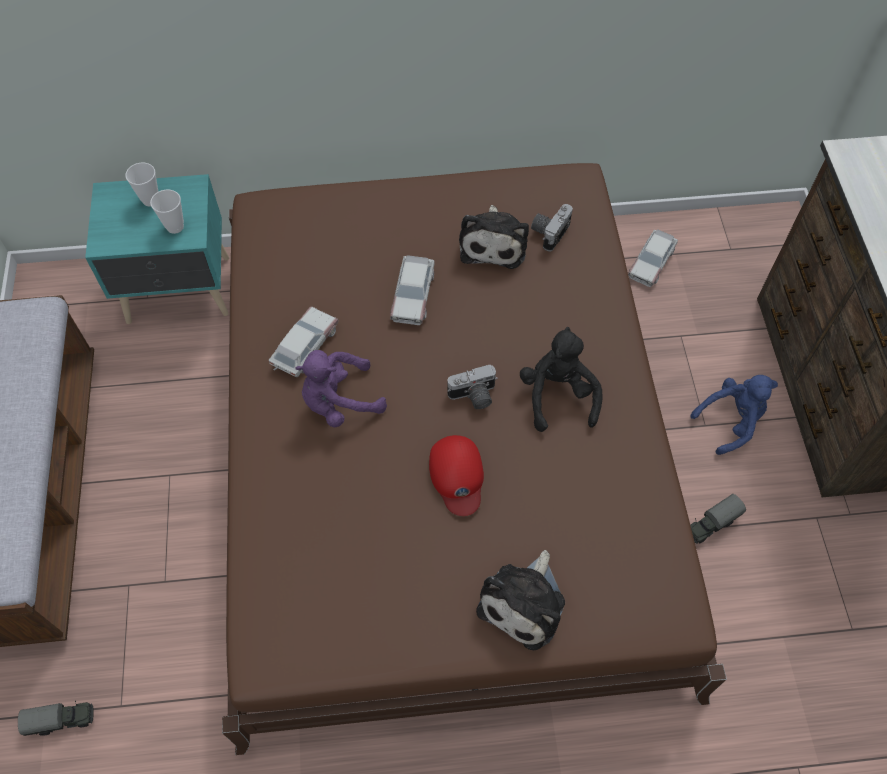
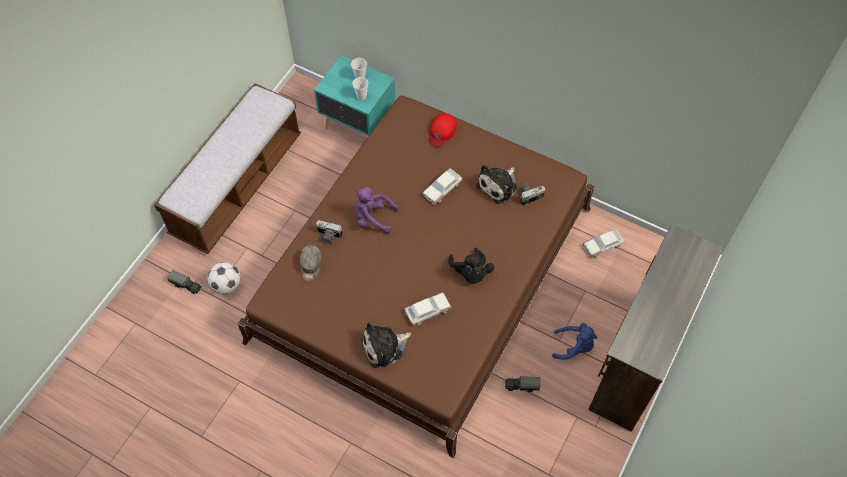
camera: 35 degrees right, 0 degrees up
(137, 672) = (226, 285): none -> football
(294, 545) = (311, 266): none -> grey cap
(305, 347) = (377, 185): toy car -> toy car (427, 311)
(457, 476) = (398, 279): red cap -> red cap (441, 131)
(473, 396) = (432, 250): camera -> camera (328, 236)
(557, 395) = (471, 273): black plush toy -> black plush toy turned 135 degrees clockwise

